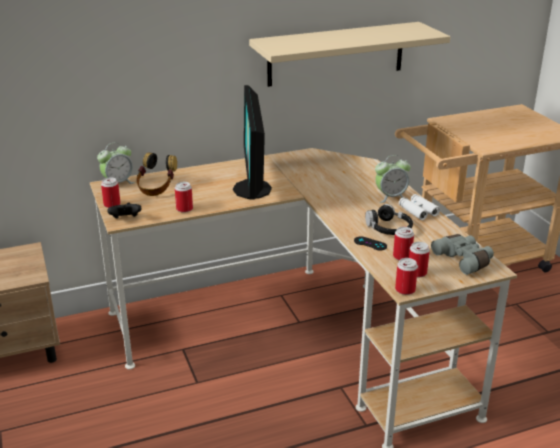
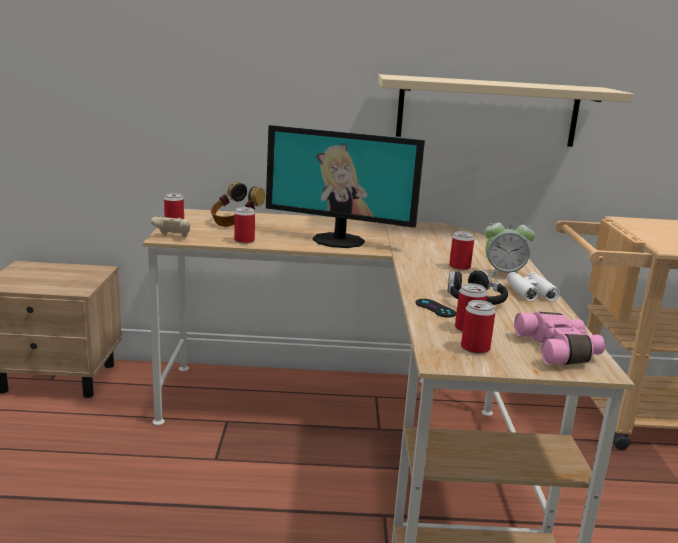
camera: 20 degrees right, 10 degrees down
(118, 183) = (201, 213): alarm clock -> none
(125, 219) = (172, 237): black game controller -> beige game controller
(253, 189) = (339, 240): monitor -> monitor turned 90 degrees counterclockwise
(405, 290) = (440, 362): can -> can (459, 267)
(464, 260) = (559, 350): grey binoculars -> pink binoculars

